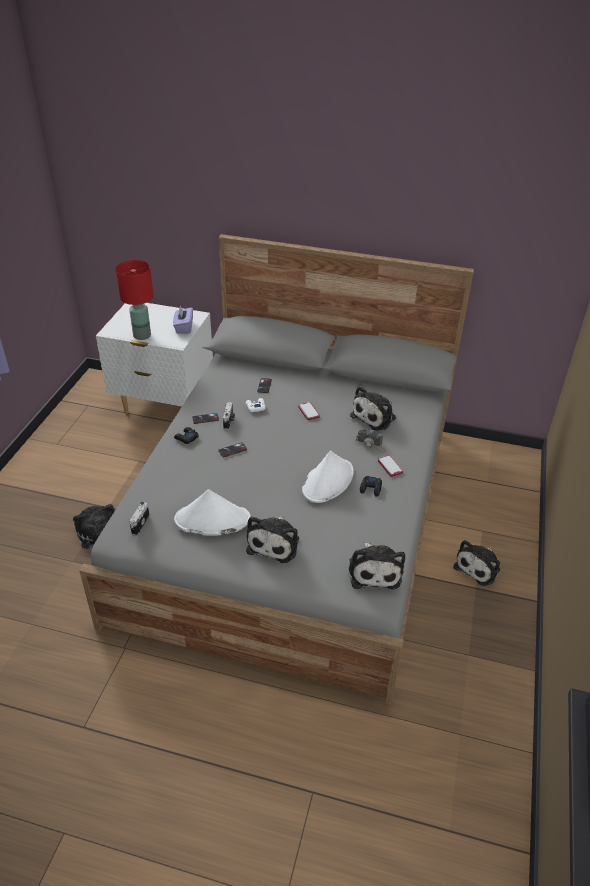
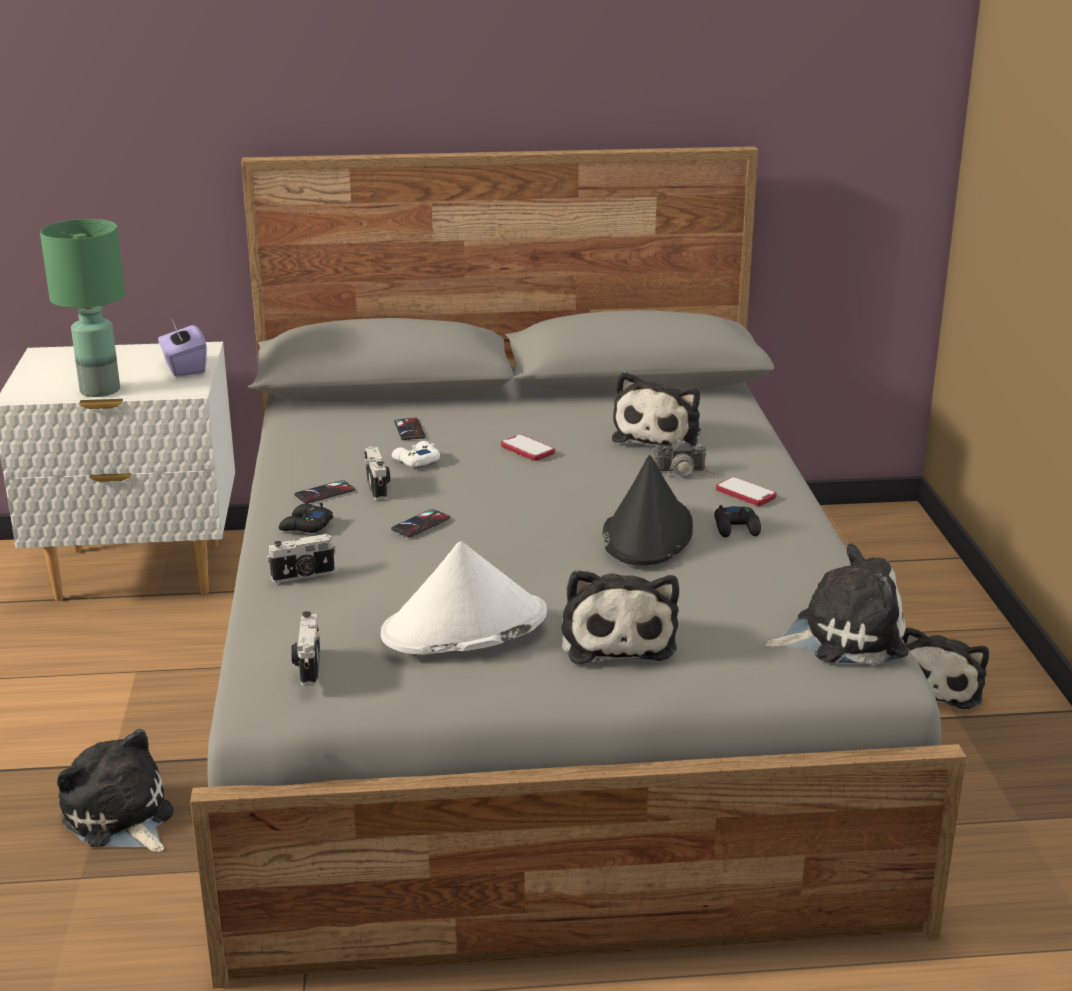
camera: 20 degrees left, 15 degrees down
(142, 336) = (100, 391): red table lamp -> green table lamp
(168, 469) = (303, 576): none -> camera
(328, 481) = (647, 533): white hat -> black hat
(374, 570) = (842, 636): plush toy -> plush toy turned 75 degrees counterclockwise

